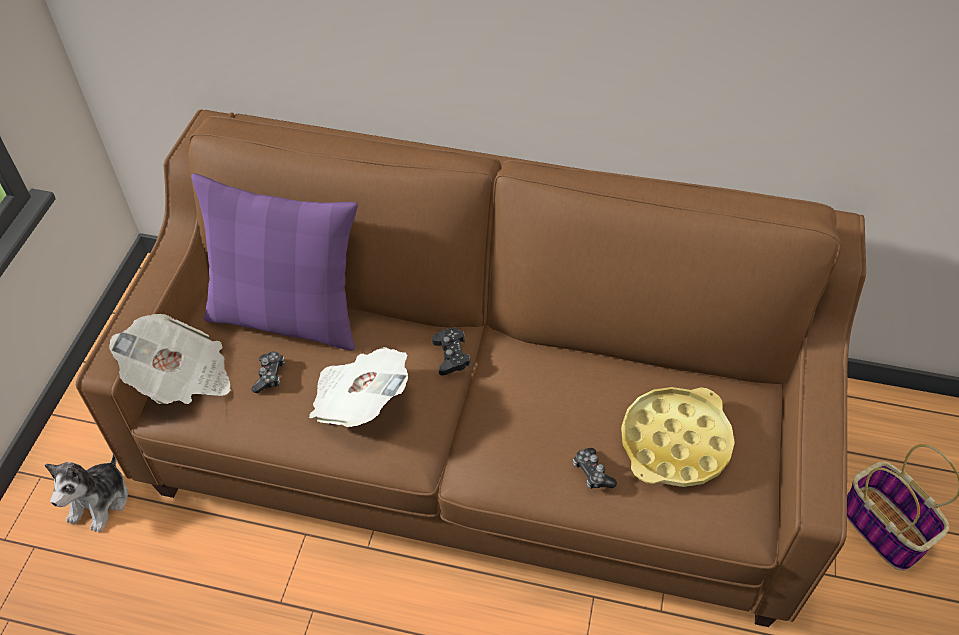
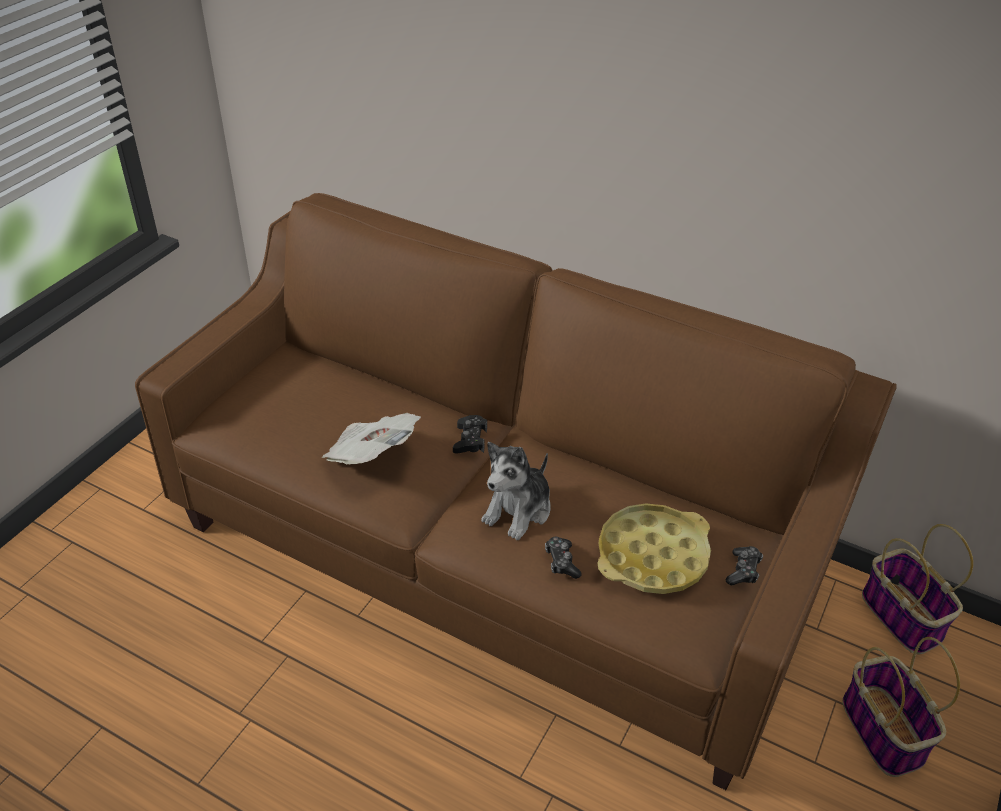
camera: 15 degrees right, 10 degrees down
(100, 501) = (141, 520): plush toy -> plush toy (518, 510)
(181, 377) = (228, 405): newspaper -> none
(270, 375) = (302, 419): game controller -> game controller (743, 570)
(287, 316) = (337, 378): purple pillow -> none
(868, 410) = (903, 617): none -> basket

